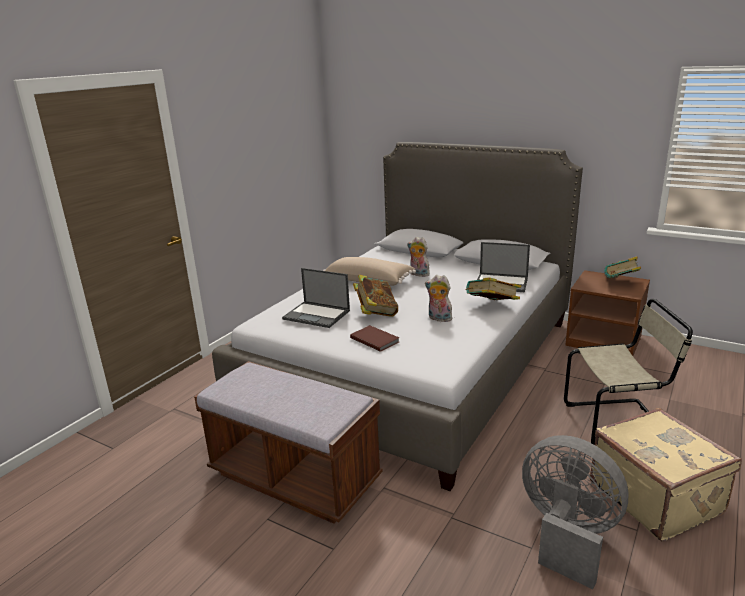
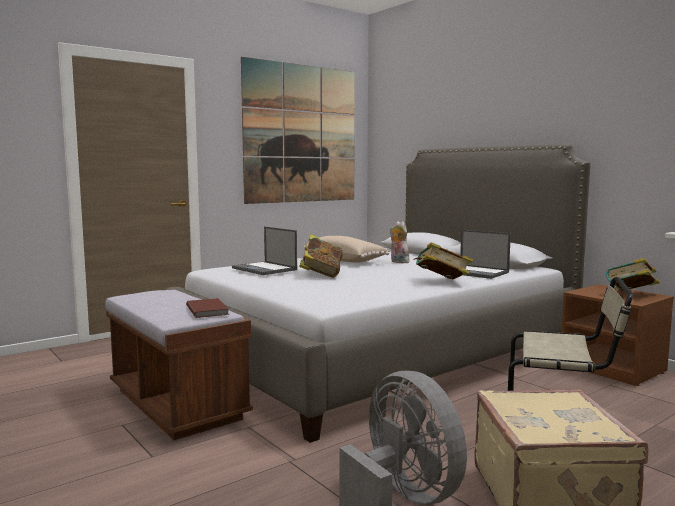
camera: 20 degrees right, 15 degrees down
(271, 132) = (301, 134): none -> picture
(375, 339) = (293, 285): brown book -> brown book (208, 310)
(438, 319) = (374, 282): plush toy -> none

